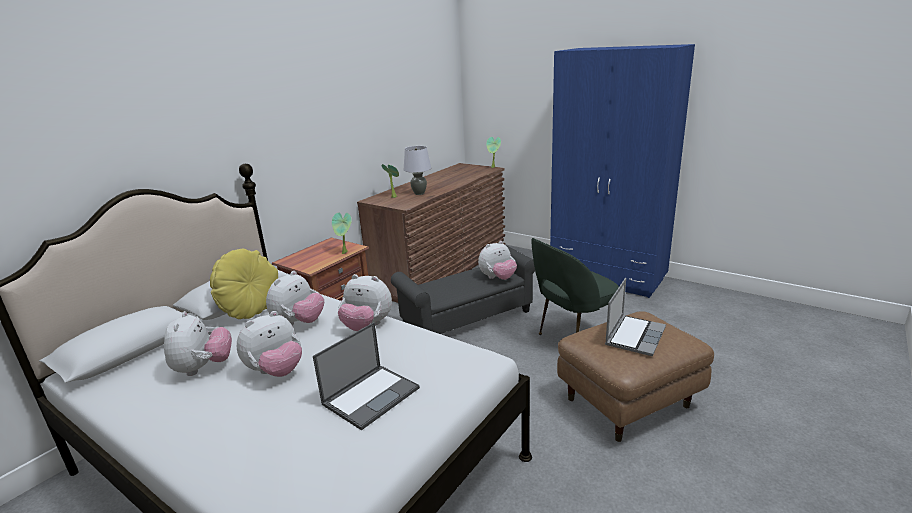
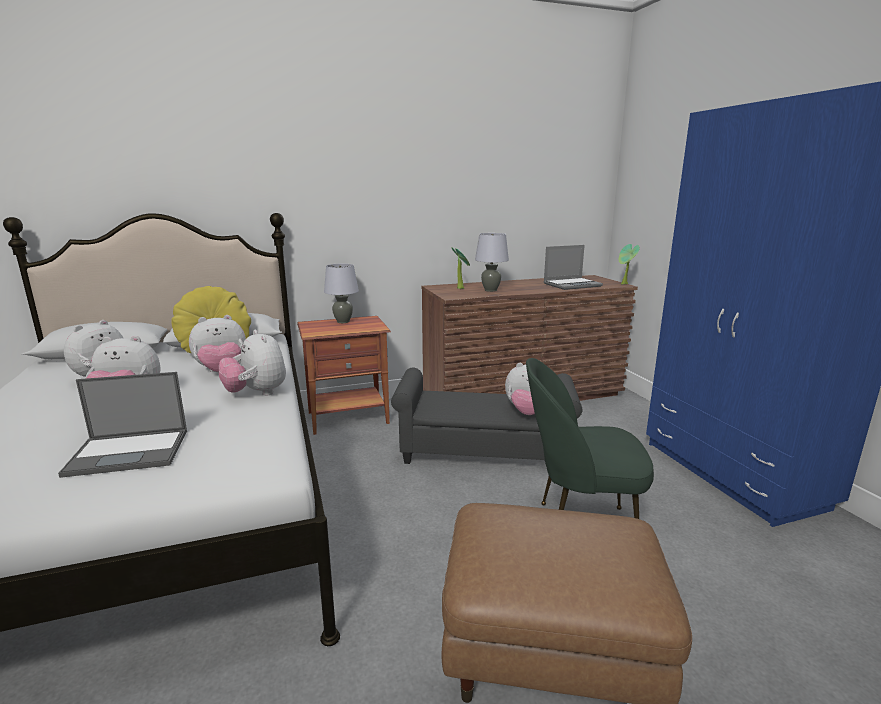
camera: 35 degrees right, 5 degrees down
(314, 250) = (343, 321): none -> grey table lamp
(345, 253) = (361, 330): potted plant -> none
(634, 336) = (560, 544): laptop -> laptop (572, 285)

